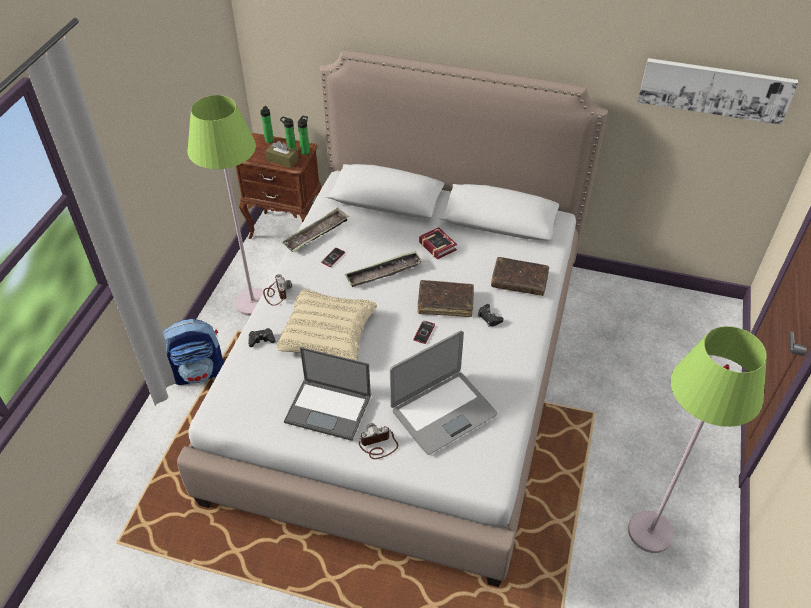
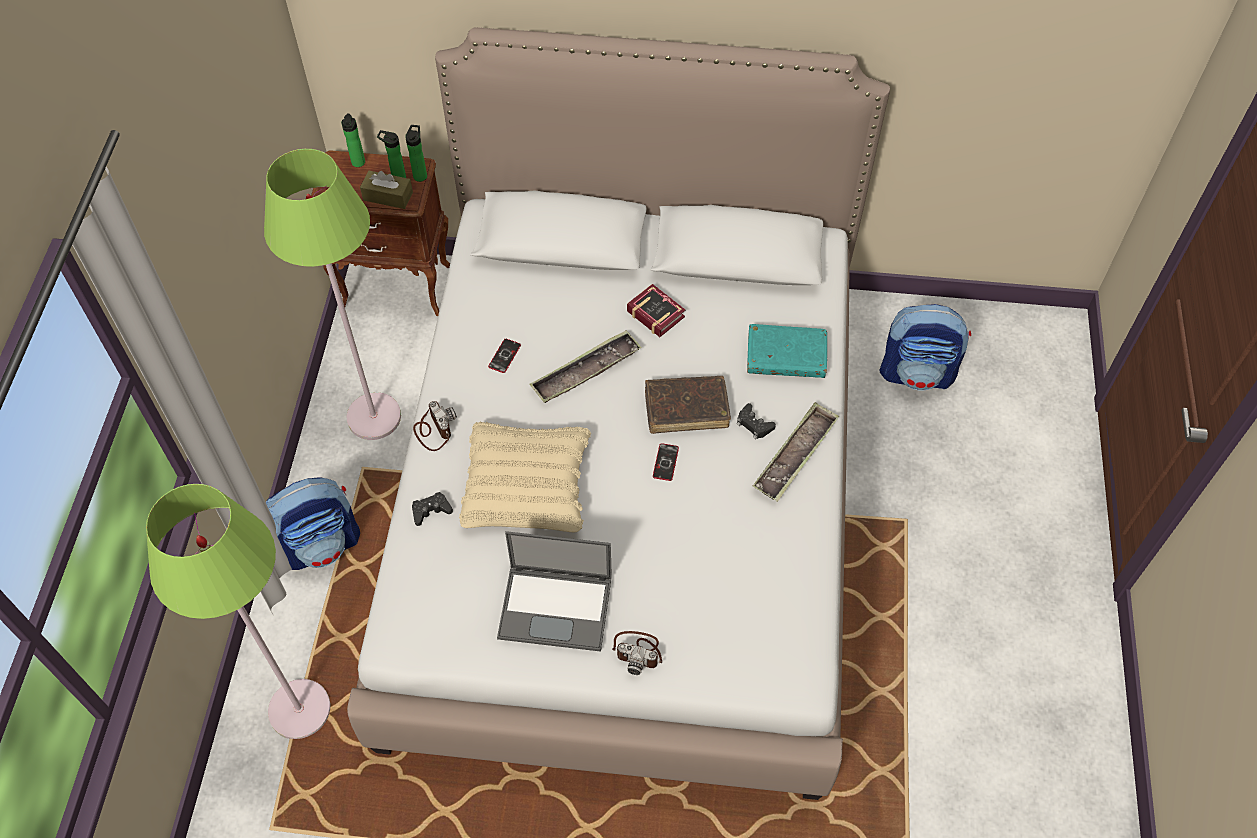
camera: 10 degrees left, 10 degrees up
(316, 233) = (469, 318): tray -> tray (795, 456)
(378, 445) = (638, 651): camera -> camera turned 135 degrees counterclockwise
(443, 412) = (718, 585): laptop -> none
(519, 281) = (786, 357): brown book -> turquoise book
(617, 323) = (917, 373): none -> backpack
(650, 532) = (1007, 686): green floor lamp -> green floor lamp (300, 710)
(714, 89) = (1045, 44): picture -> none

